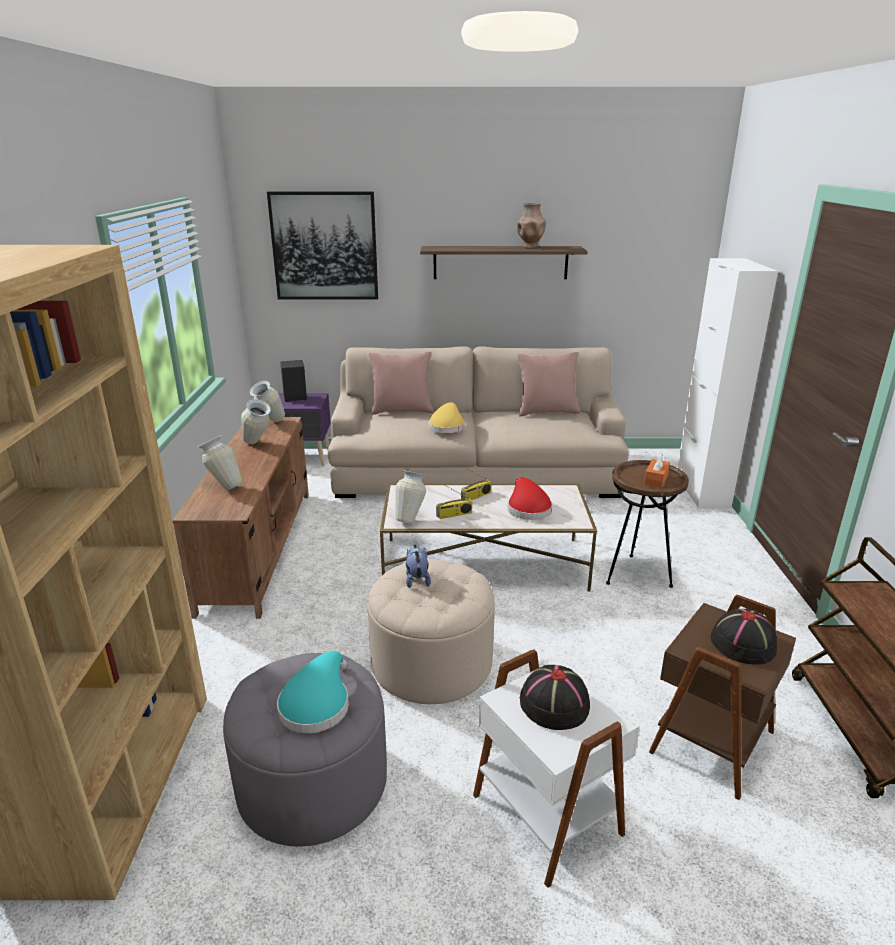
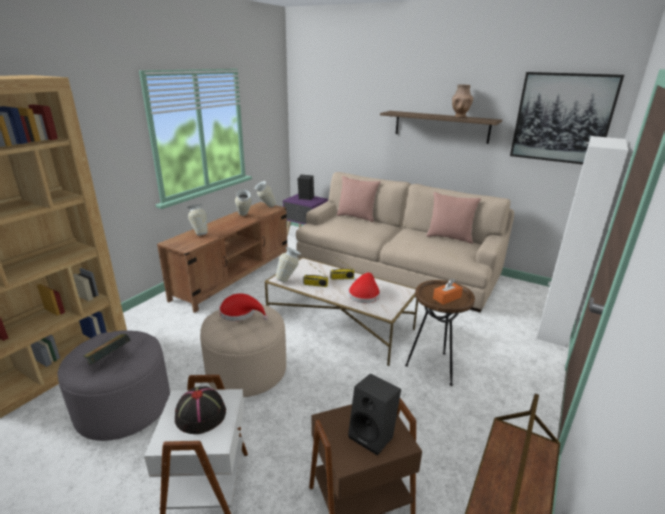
camera: 30 degrees right, 0 degrees up
(317, 704) = (109, 359): turquoise hat -> book
(324, 246) = (333, 106): picture -> picture (562, 118)
(417, 579) = (241, 313): plush toy -> red hat
(447, 426) = (371, 232): yellow hat -> none
(743, 643) = (373, 435): black hat -> black speaker

